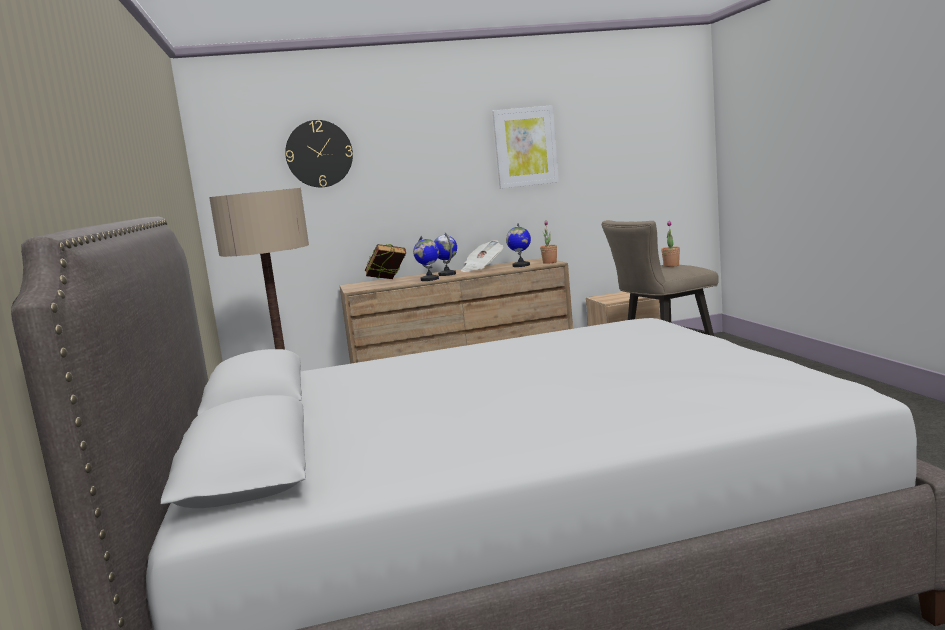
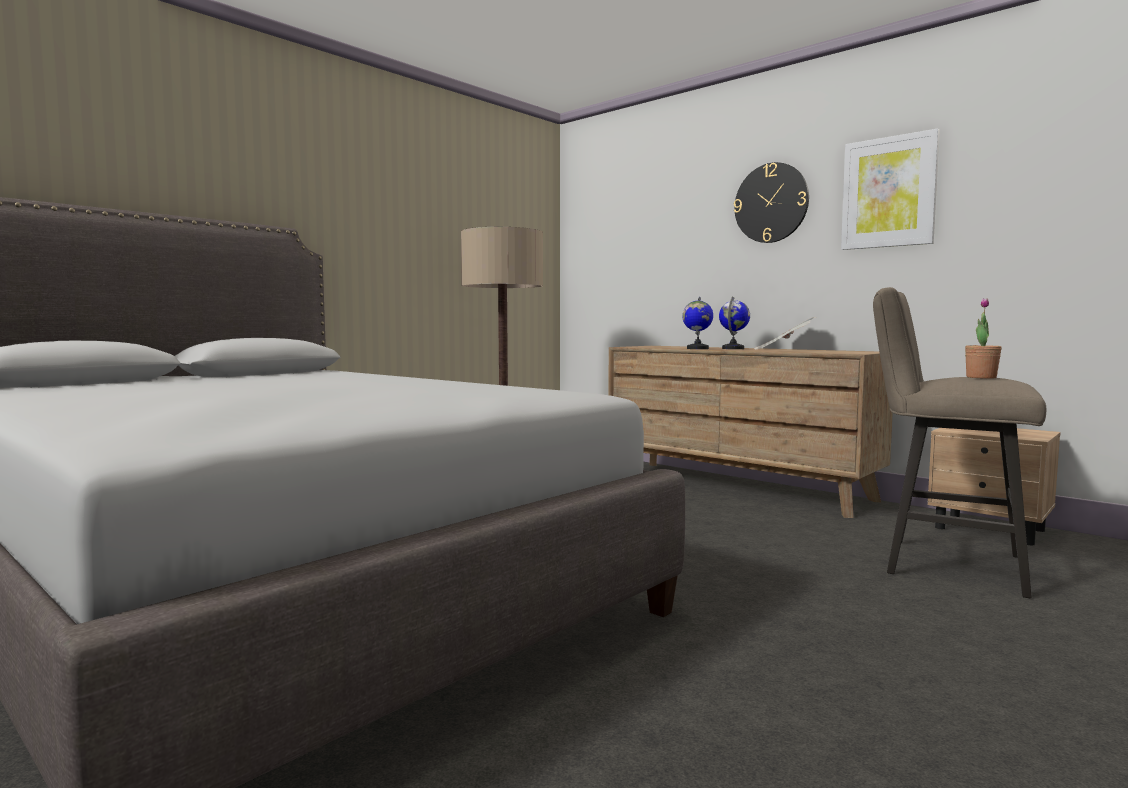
camera: 55 degrees right, 5 degrees down
(319, 154) = (653, 207): wall clock -> wall clock (771, 203)
(387, 281) = (677, 347): book -> none
(521, 265) = (818, 351): globe -> none
(549, 262) = (855, 353): potted plant -> none

